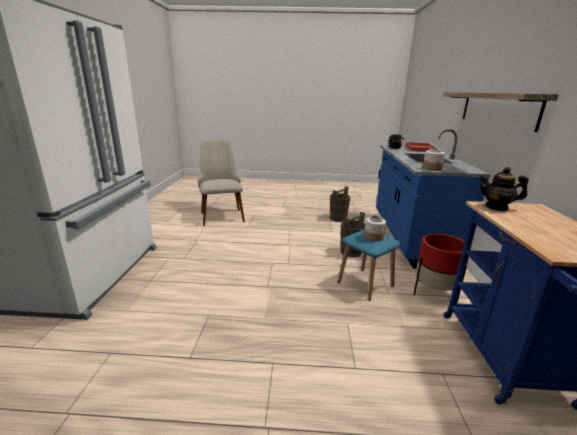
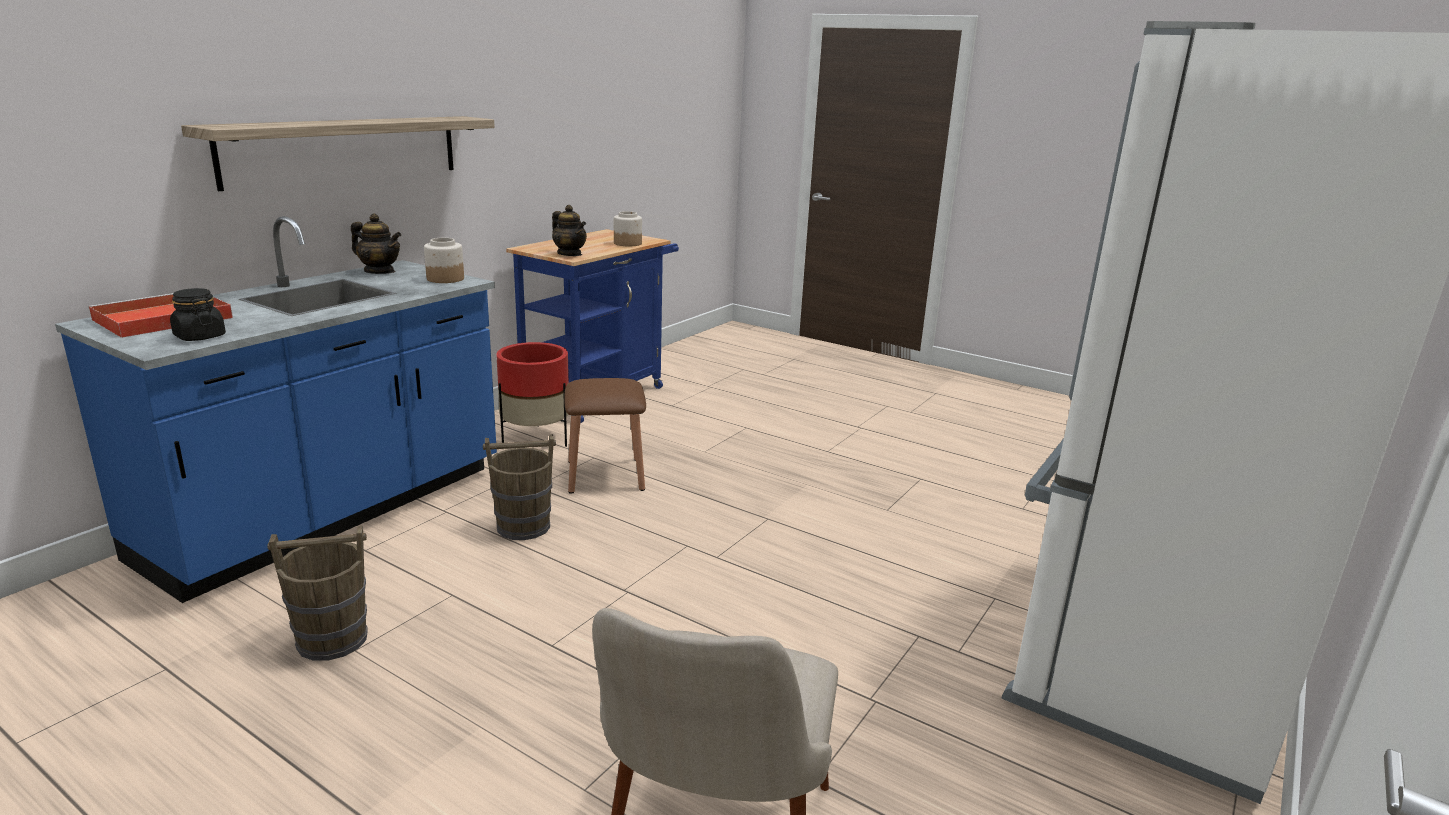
camera: 150 degrees left, 0 degrees up
(365, 284) = (605, 475): blue stool -> brown stool
(373, 237) = (607, 382): jar -> jar (628, 243)
(462, 167) = (379, 271): none -> teapot

